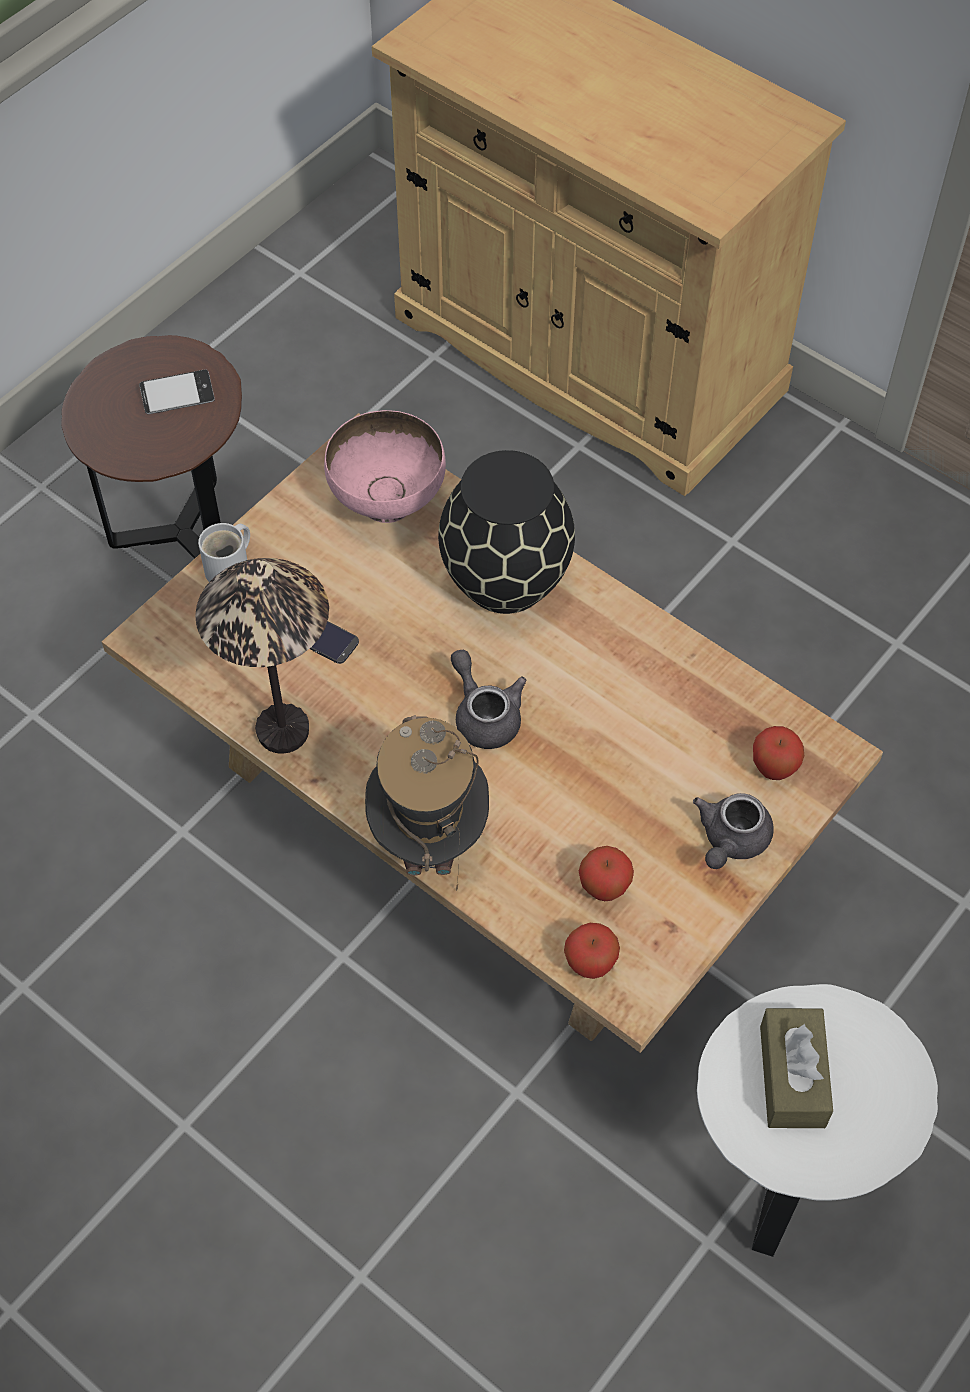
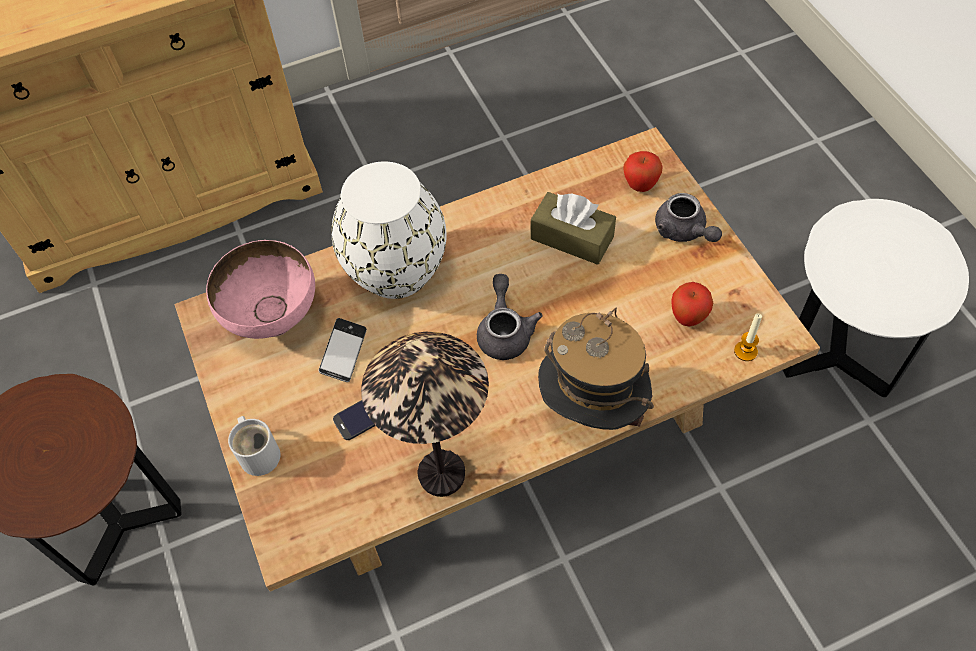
camera: 60 degrees left, 0 degrees up
(177, 396) = (54, 427): phone -> phone (344, 353)
(484, 714) = (505, 331): grey teapot -> grey teapot turned 90 degrees clockwise
(503, 580) = (395, 272): black vase -> white vase
(590, 965) = (745, 351): apple -> candle
(792, 1076) = (873, 273): brown tissue box -> brown tissue box (572, 238)

